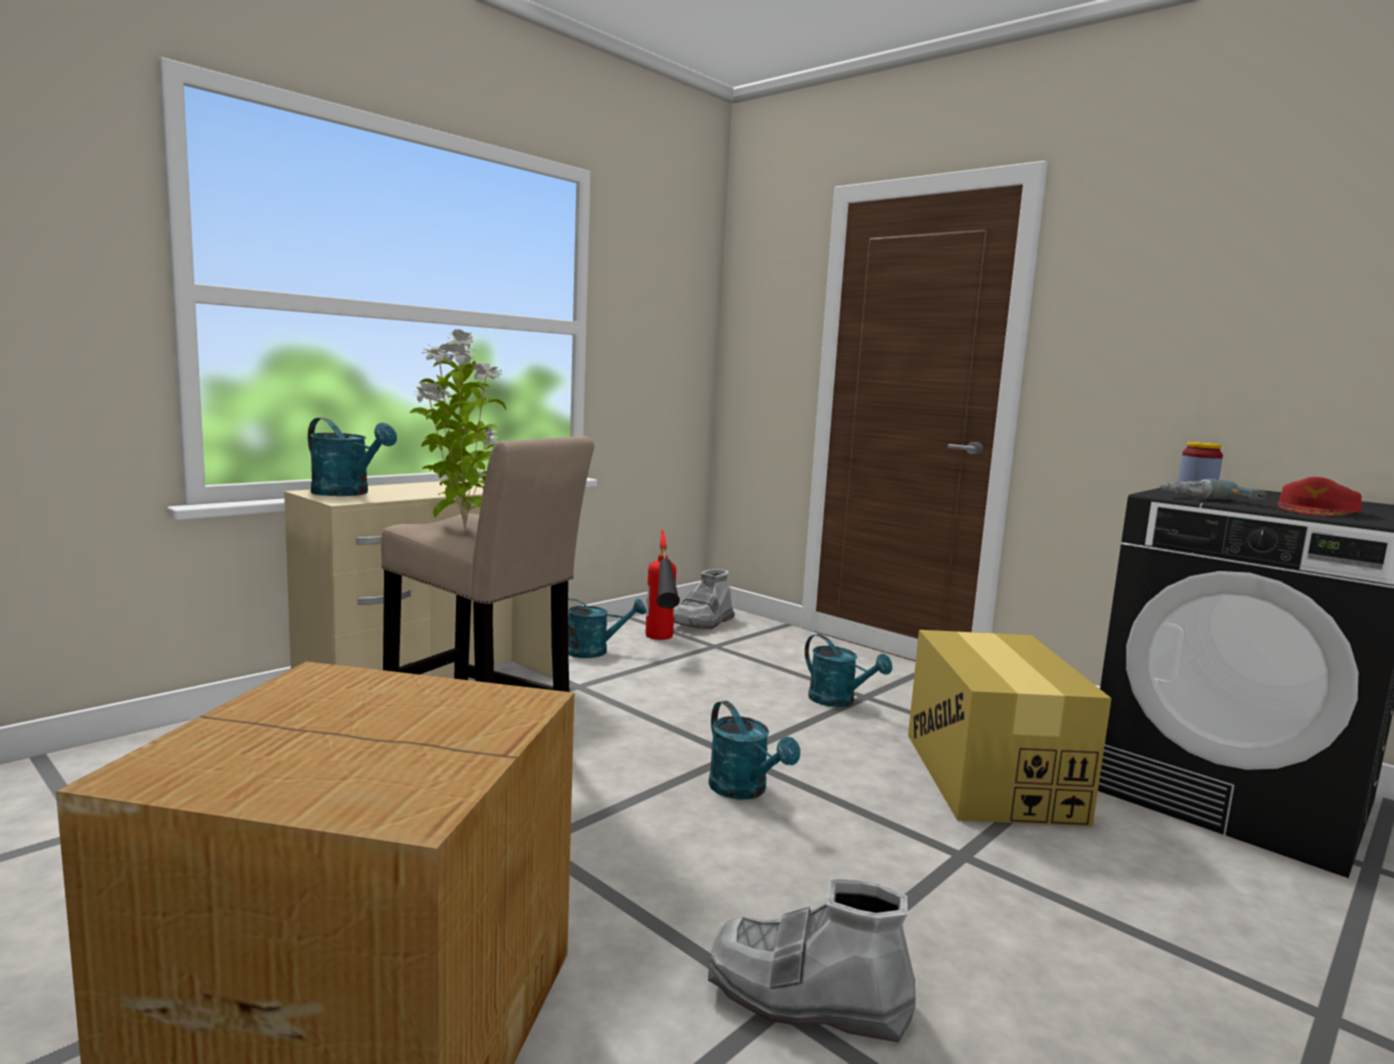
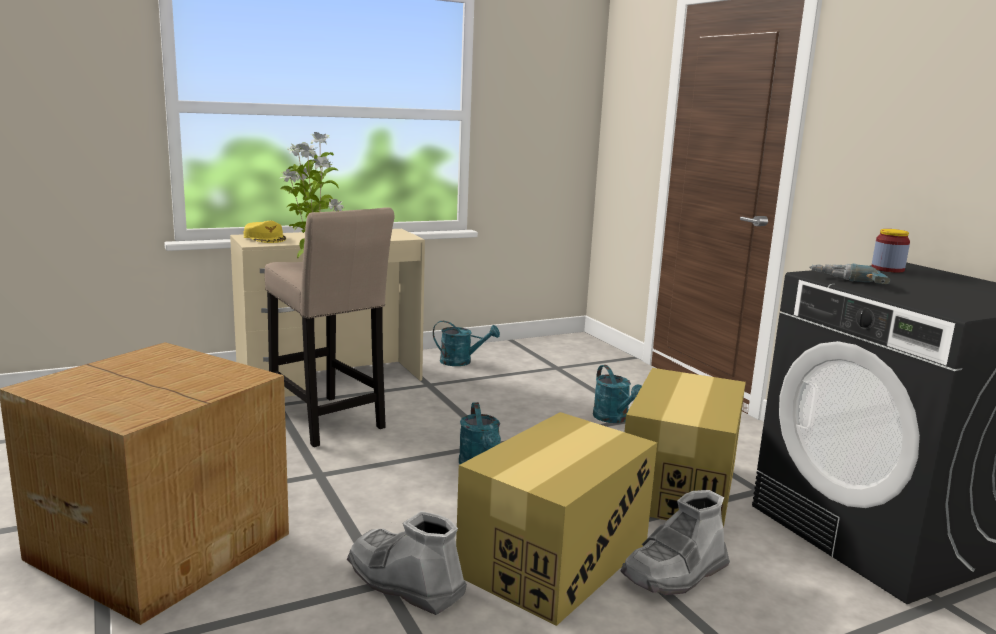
camera: 20 degrees right, 5 degrees up
(348, 493) = (265, 238): turquoise watering can -> yellow cap
(661, 644) = (516, 361): fire extinguisher -> none
(703, 623) = (564, 349): grey boot -> grey boot (675, 573)
(957, 907) = (555, 558): none -> cardboard box
(1317, 511) = (929, 297): red cap -> none

